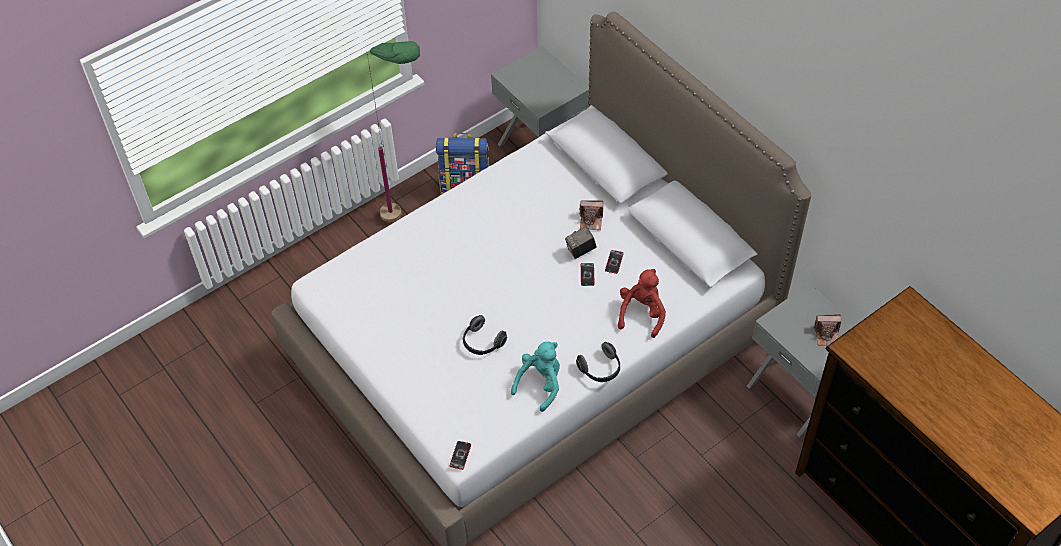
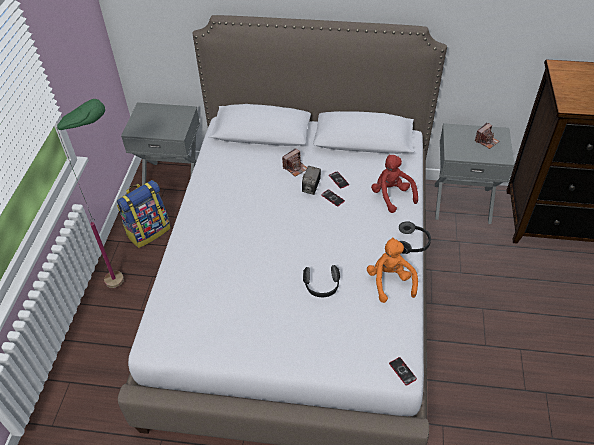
camera: 45 degrees left, 5 degrees down
(540, 384) = (390, 281): turquoise plush toy -> orange plush toy

